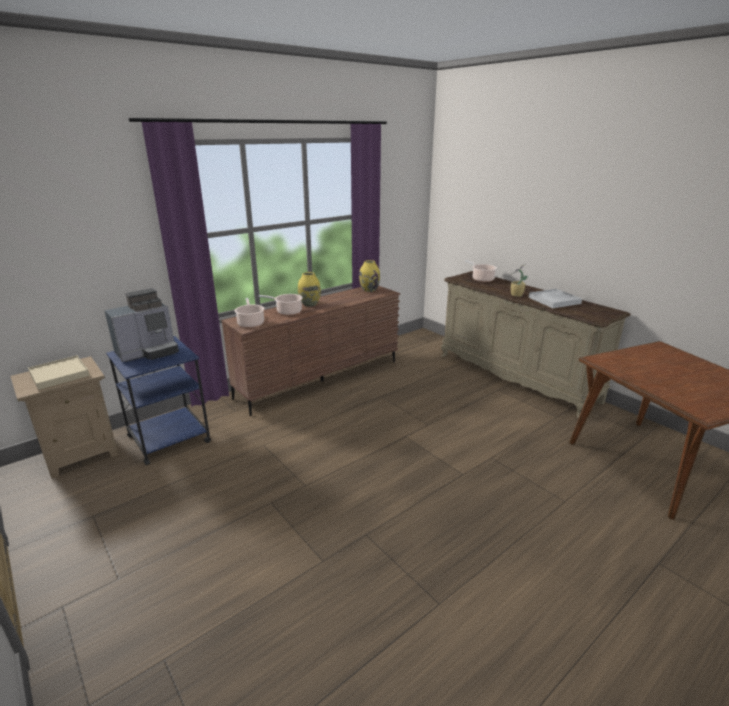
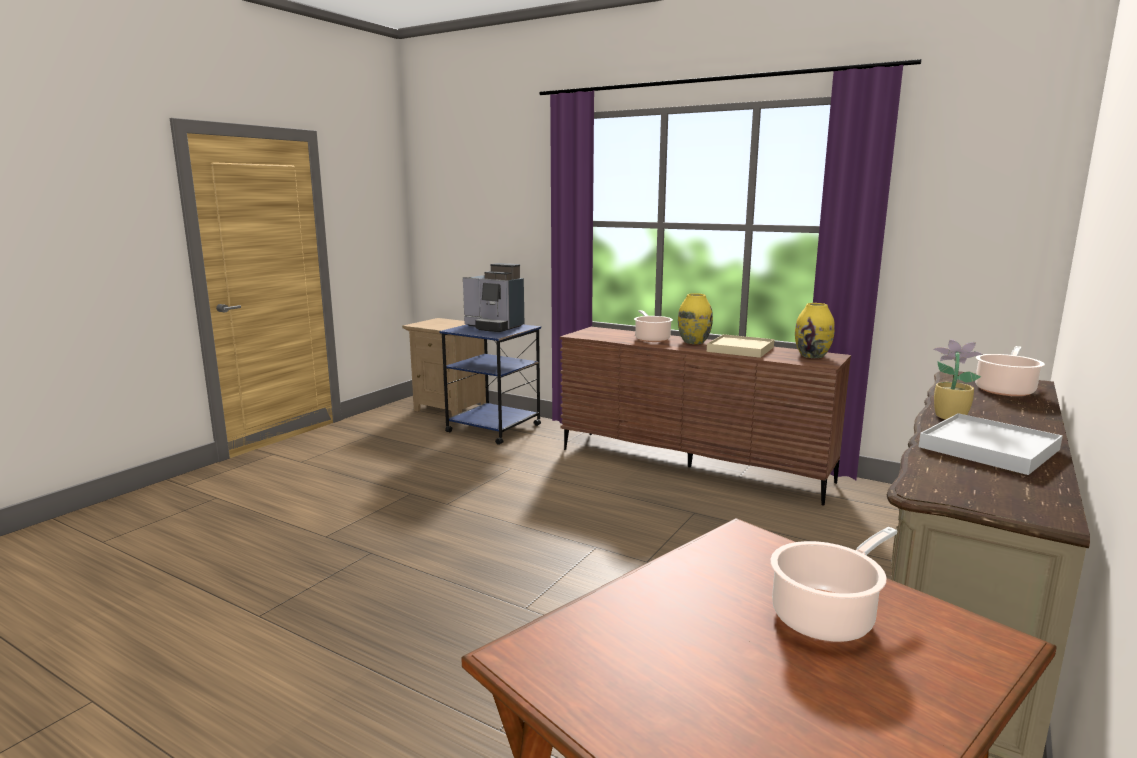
camera: 70 degrees right, 10 degrees down
(59, 374) = (447, 324): beige tray -> beige tray (740, 349)
(250, 323) = (595, 334): cooking pot -> cooking pot (826, 616)

